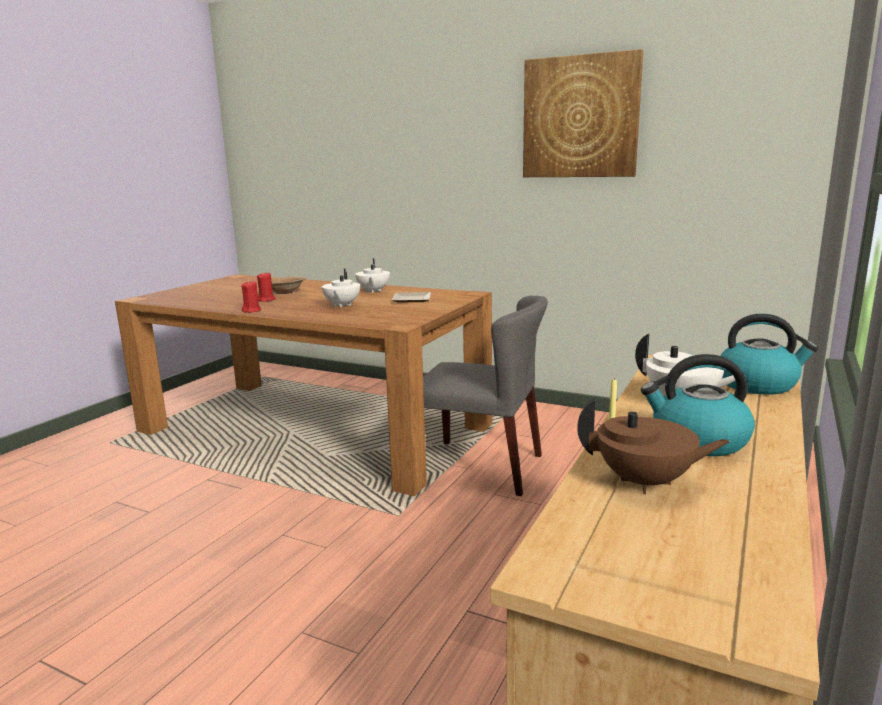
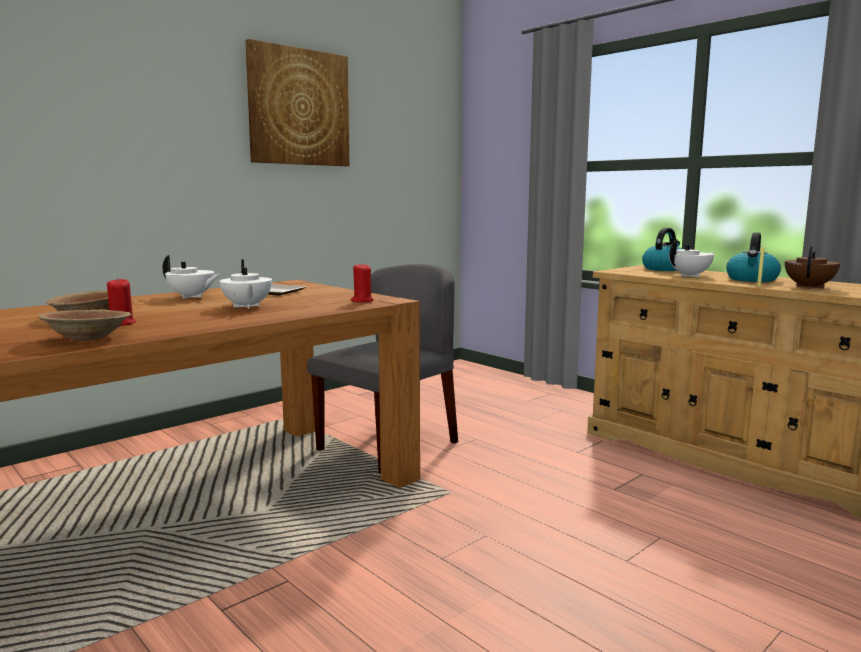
camera: 70 degrees left, 5 degrees down
(222, 304) = (88, 338): none -> brown bowl
(252, 311) = (184, 329): red candle -> red candle (362, 301)
(341, 305) = (246, 306): white teapot -> white teapot turned 45 degrees clockwise

